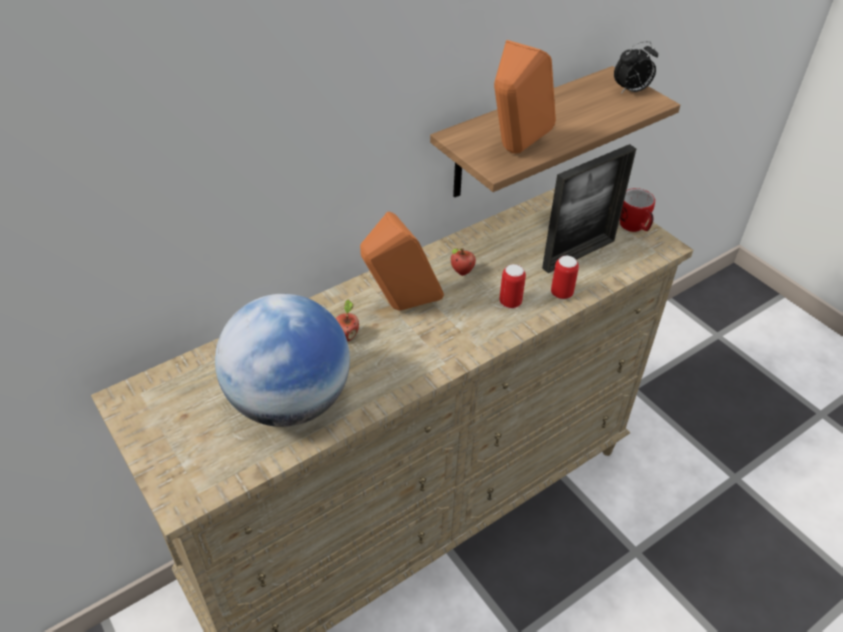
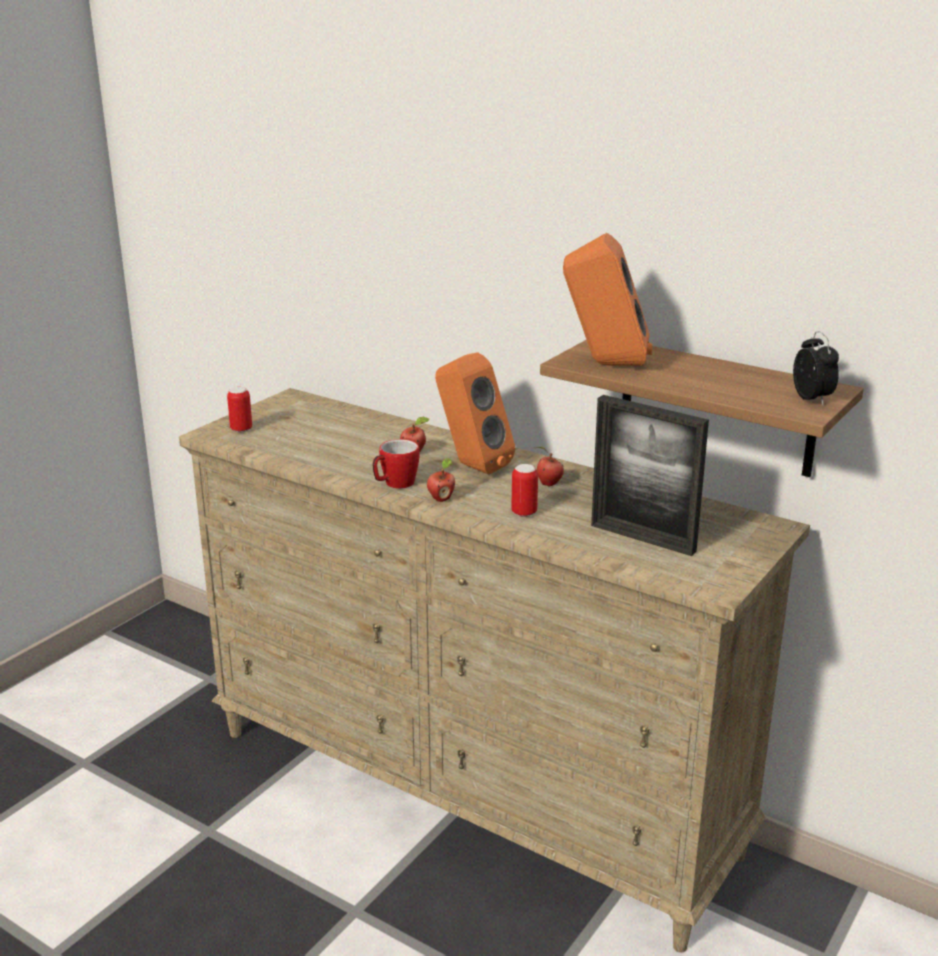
camera: 70 degrees right, 20 degrees down
(289, 401) = (324, 447): globe -> none
(459, 345) = (441, 499): none -> apple
(561, 293) = (563, 537): can -> can (241, 429)
(631, 91) = (812, 399): alarm clock -> alarm clock turned 150 degrees counterclockwise
(634, 228) = (733, 566): mug -> mug (395, 484)

